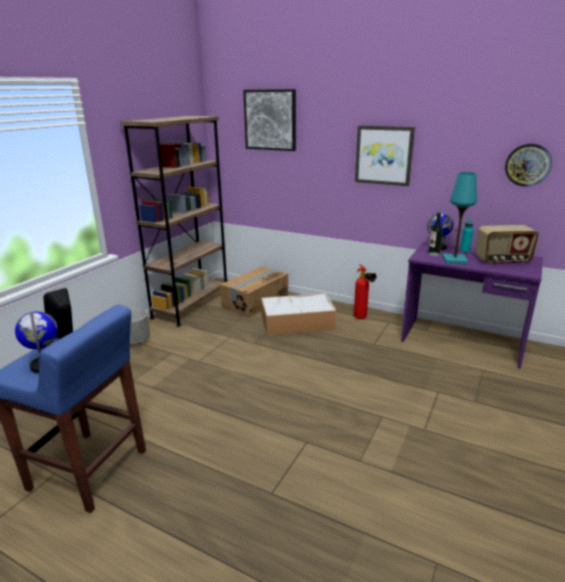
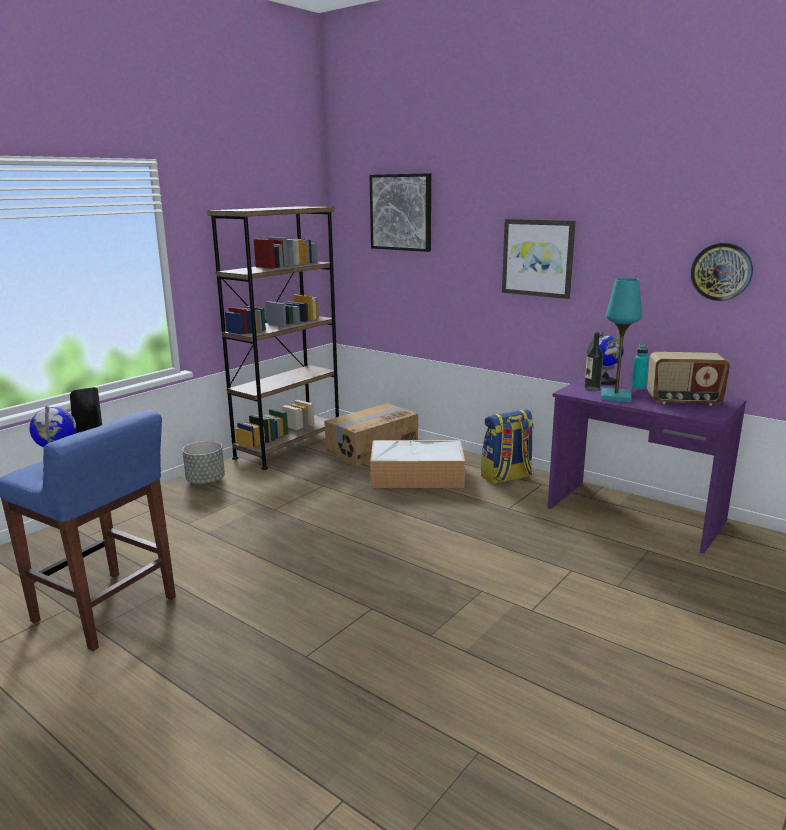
camera: 10 degrees right, 5 degrees down
(362, 318) = (506, 477): fire extinguisher -> backpack

